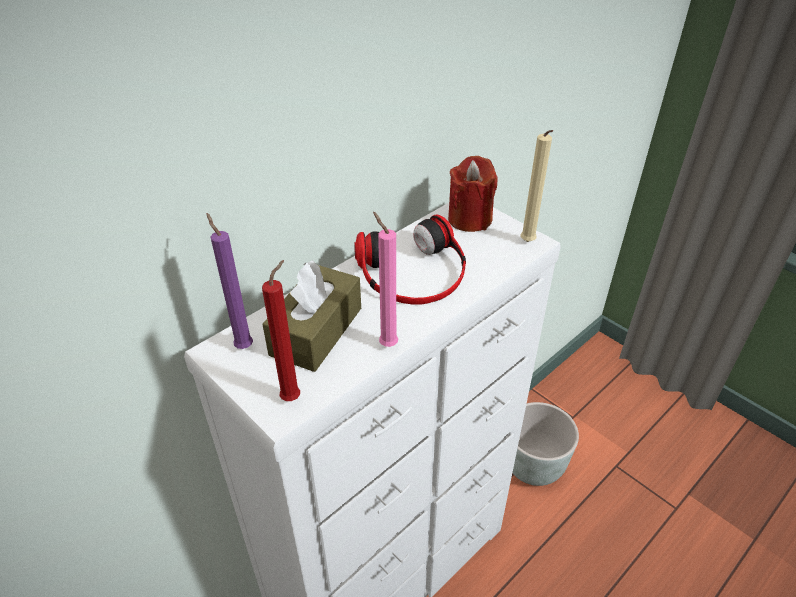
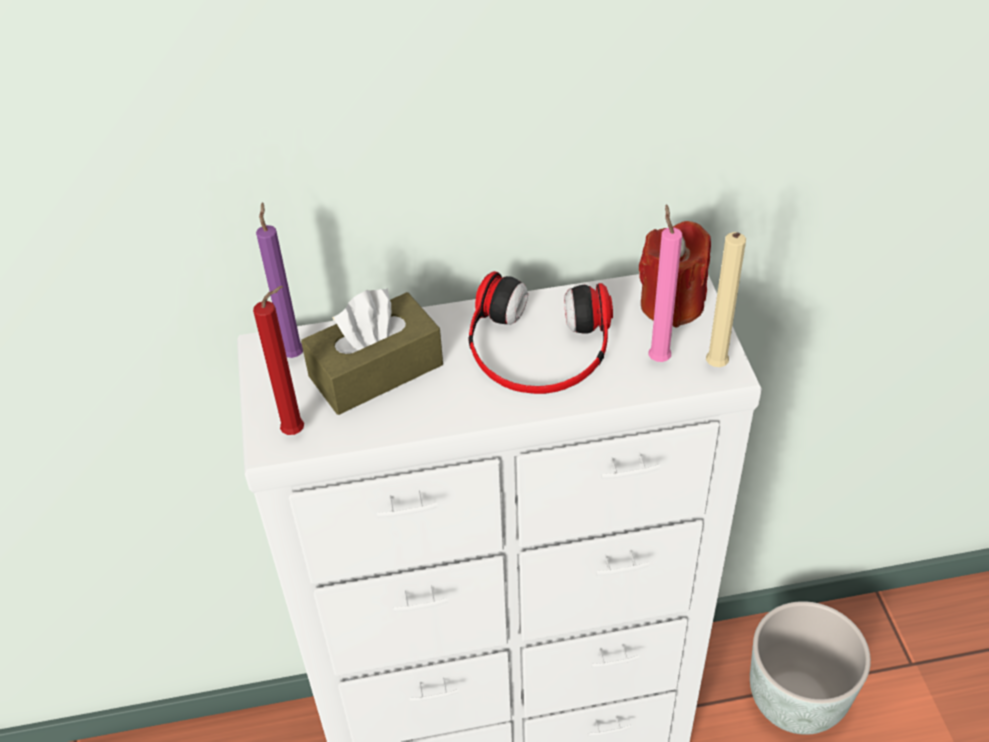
camera: 35 degrees right, 5 degrees up
(386, 344) = (434, 418): pink candle -> pink candle (658, 357)

